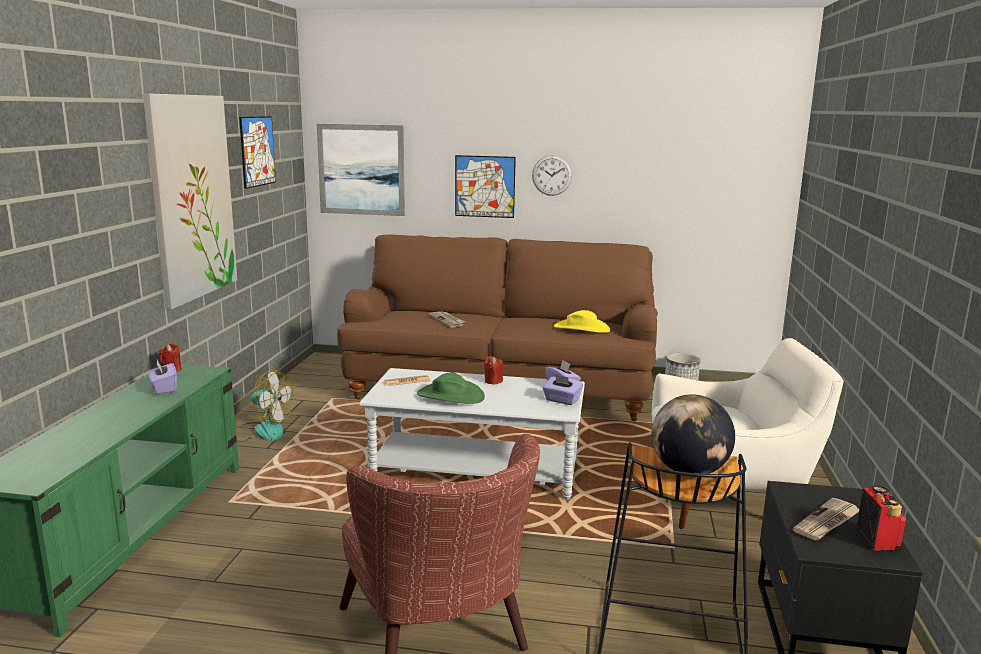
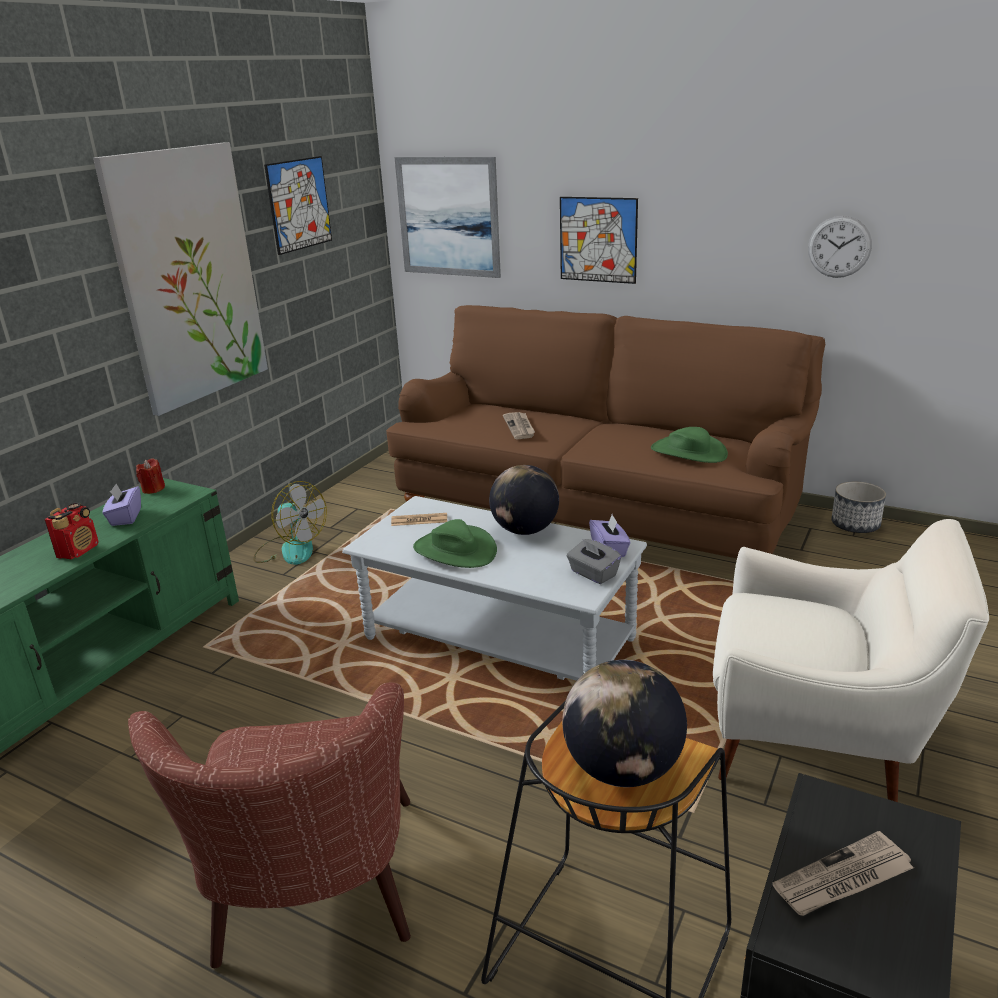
camera: 20 degrees right, 10 degrees up
(493, 381) = (525, 530): red candle -> globe
(552, 175) = (687, 224): wall clock -> wall clock (839, 247)
(561, 400) = (593, 574): purple tissue box -> grey tissue box
(581, 328) = (688, 452): yellow hat -> green hat
(877, 540) = (906, 936): radio -> radio (79, 551)

